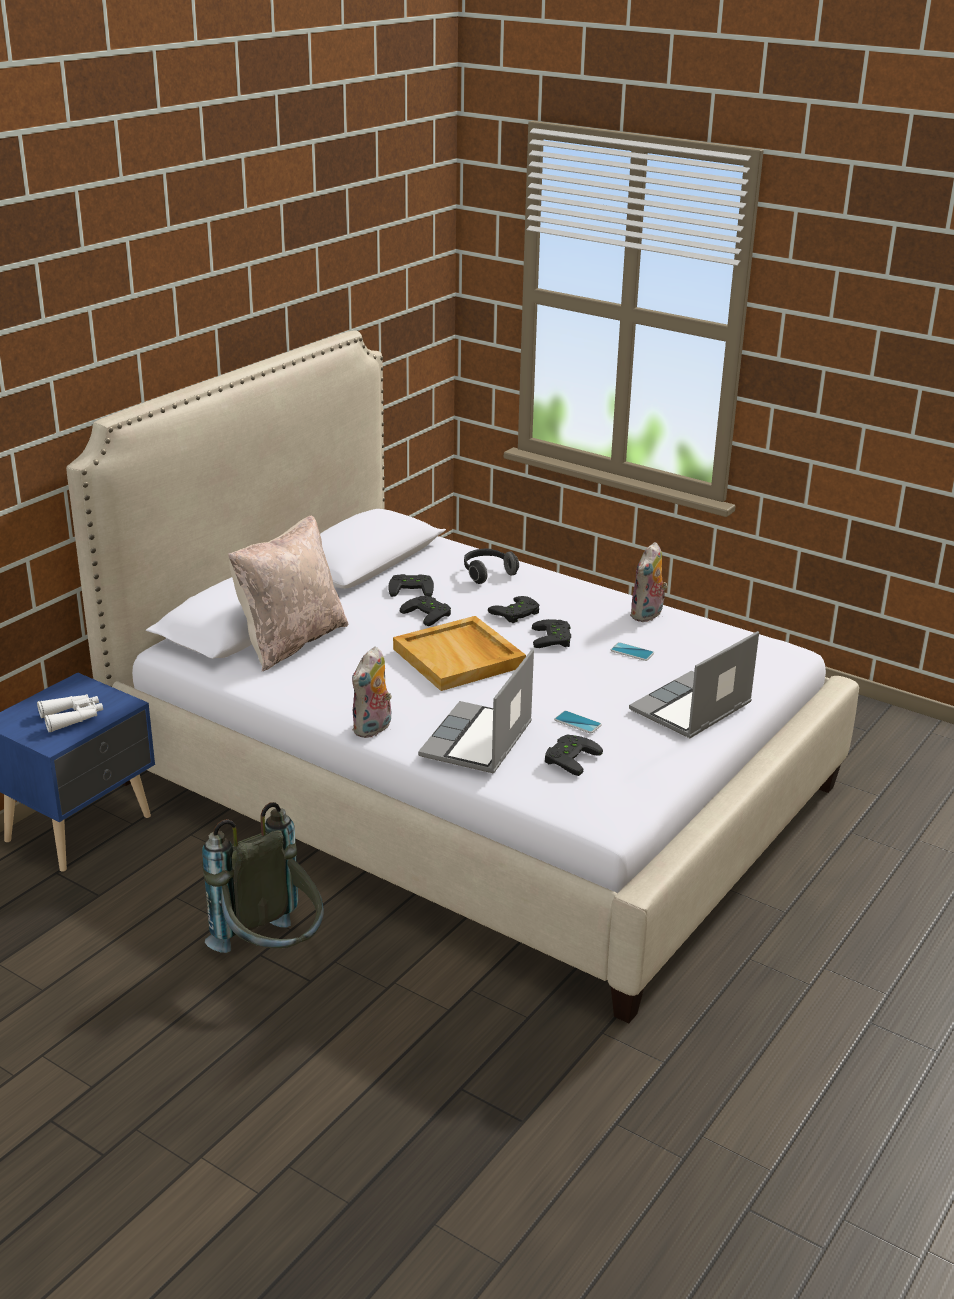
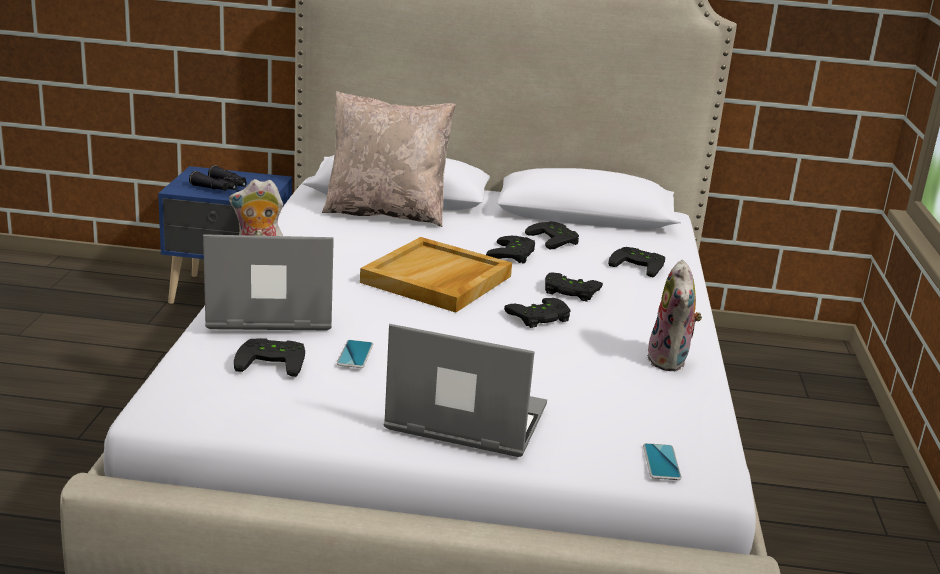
camera: 60 degrees right, 5 degrees down
(72, 718) = (221, 187): white binoculars -> black binoculars
(272, 953) = (109, 411): grey backpack -> none
(487, 573) = (639, 265): headphones -> black game controller
(632, 652) = (565, 365): phone -> phone (661, 462)
(647, 615) = (670, 361): plush toy -> plush toy turned 90 degrees counterclockwise

